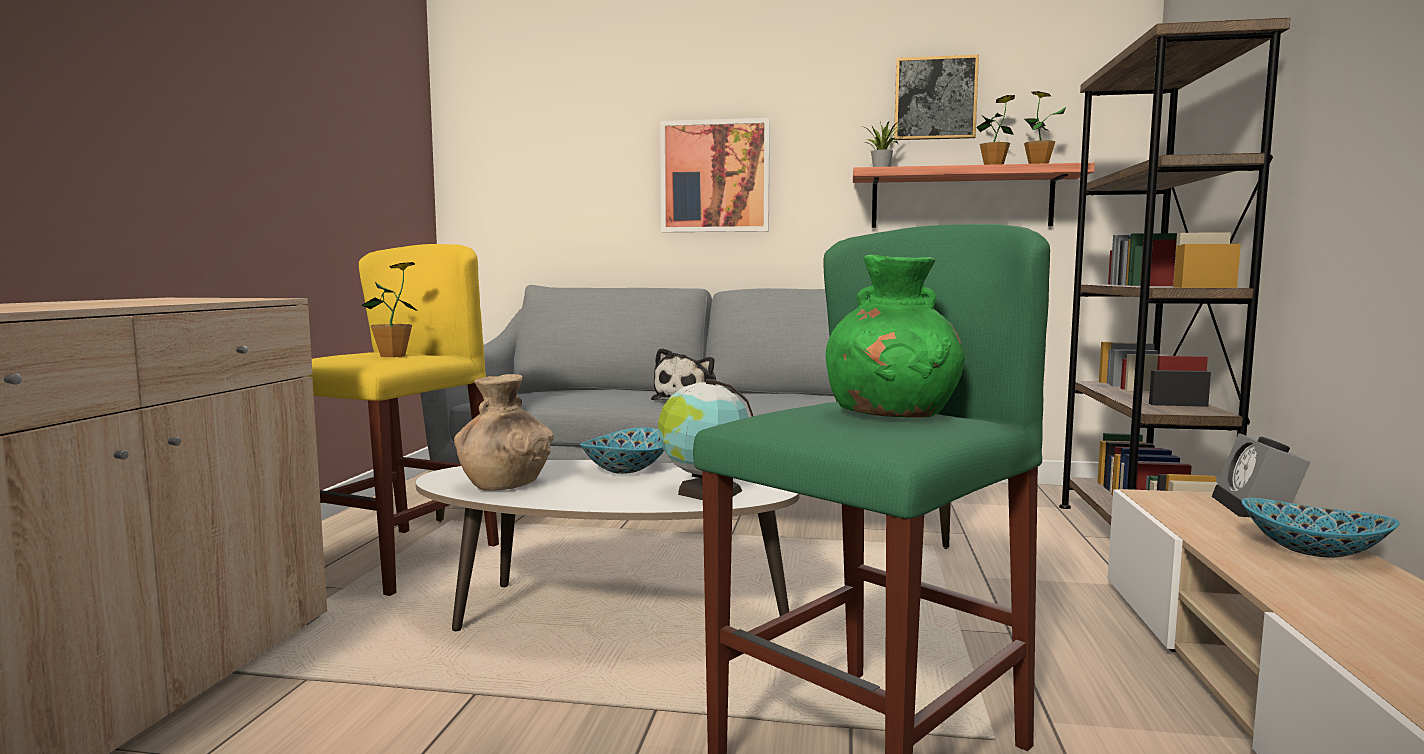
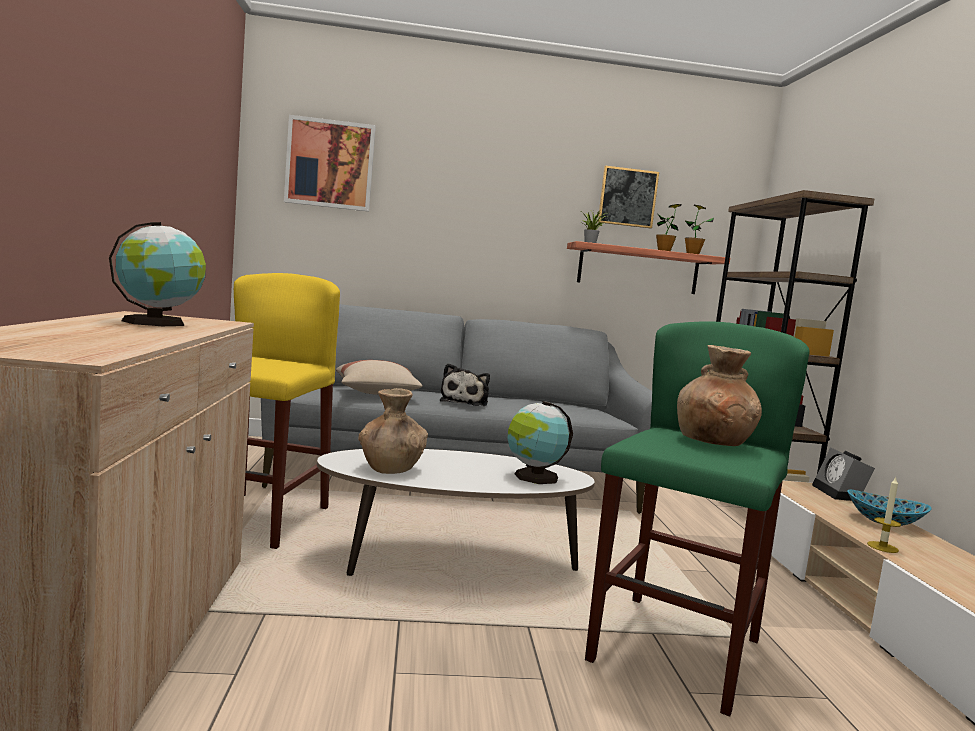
camera: 15 degrees left, 0 degrees up
(147, 301) = (158, 323): none -> globe
(393, 356) = (275, 362): potted plant -> none
(577, 395) = (376, 393): none -> beige pillow
(627, 469) = (463, 458): bowl -> none
(715, 176) = (468, 231): picture -> picture (330, 164)
(892, 414) = (713, 442): green vase -> brown vase
(1277, 592) = (882, 547): none -> candle

